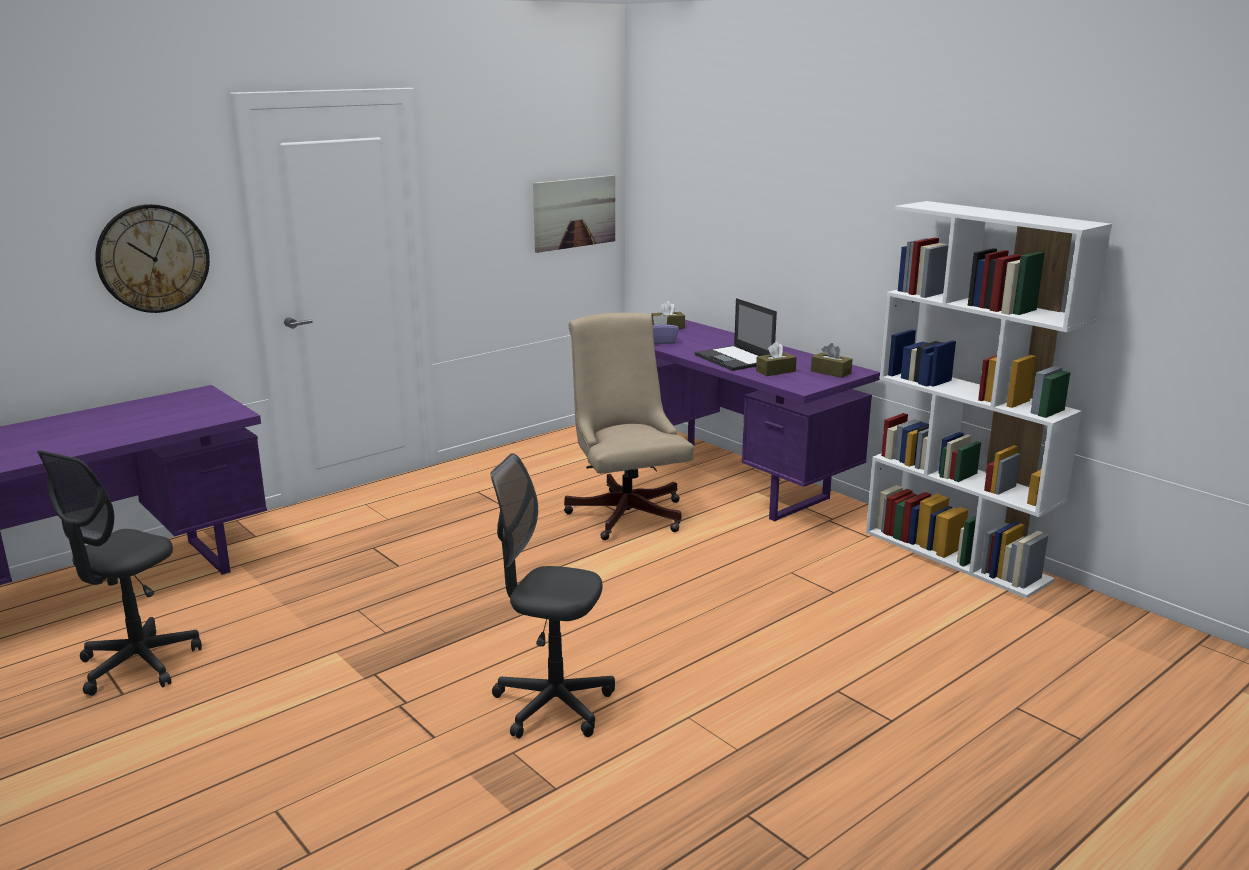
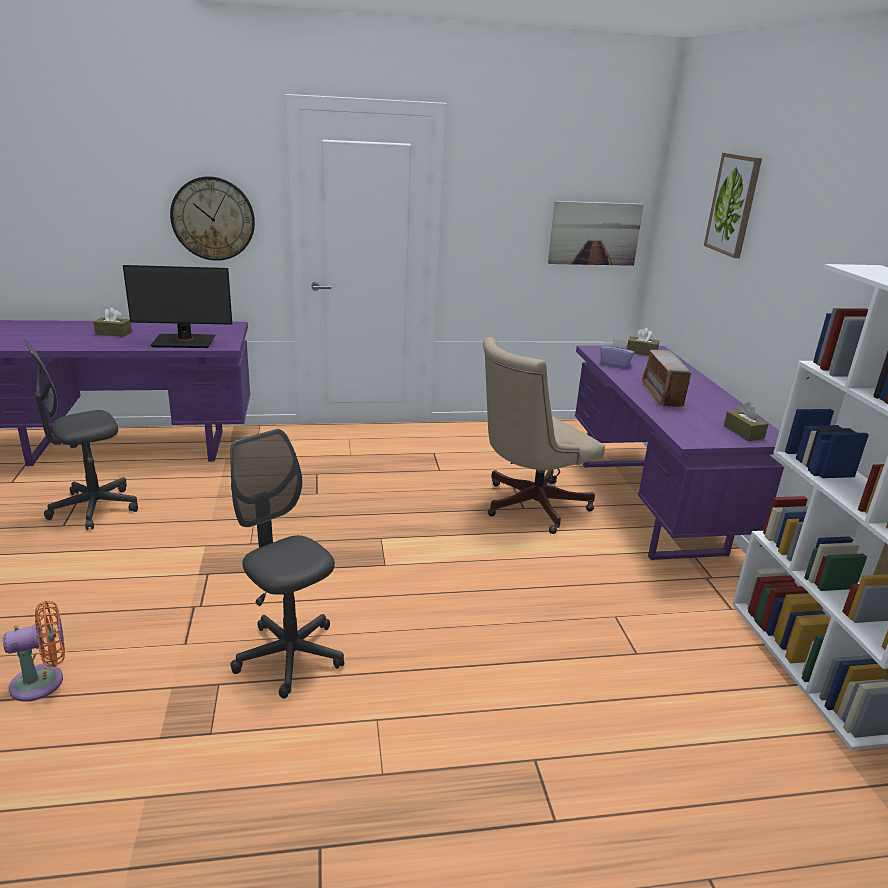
camera: 30 degrees right, 5 degrees up
(173, 421) = (184, 341): none -> monitor
(323, 827) = (43, 682): none -> orange fan
(626, 511) = (528, 506): beige office chair -> beige office chair turned 135 degrees counterclockwise
(735, 359) = (662, 395): laptop -> radio
(738, 165) = (733, 204): none -> picture
(775, 371) = (686, 417): brown tissue box -> brown tissue box (113, 333)

